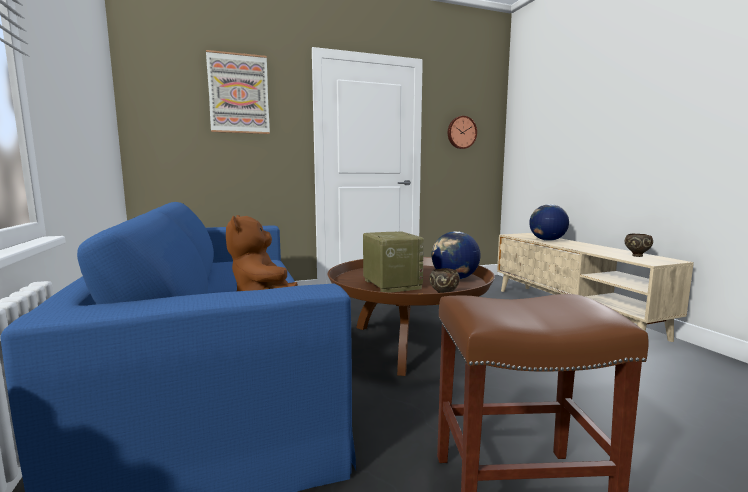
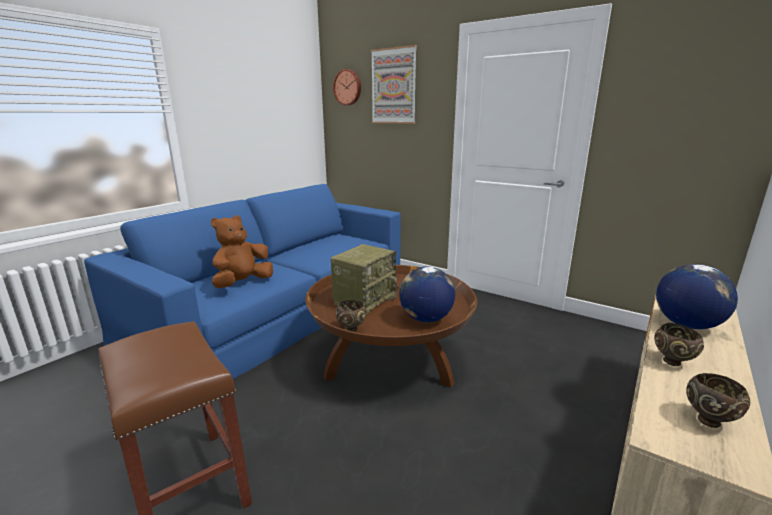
camera: 55 degrees right, 10 degrees up
(461, 132) = (673, 112): wall clock -> wall clock (348, 87)
(583, 248) = (673, 362): none -> brown bowl

